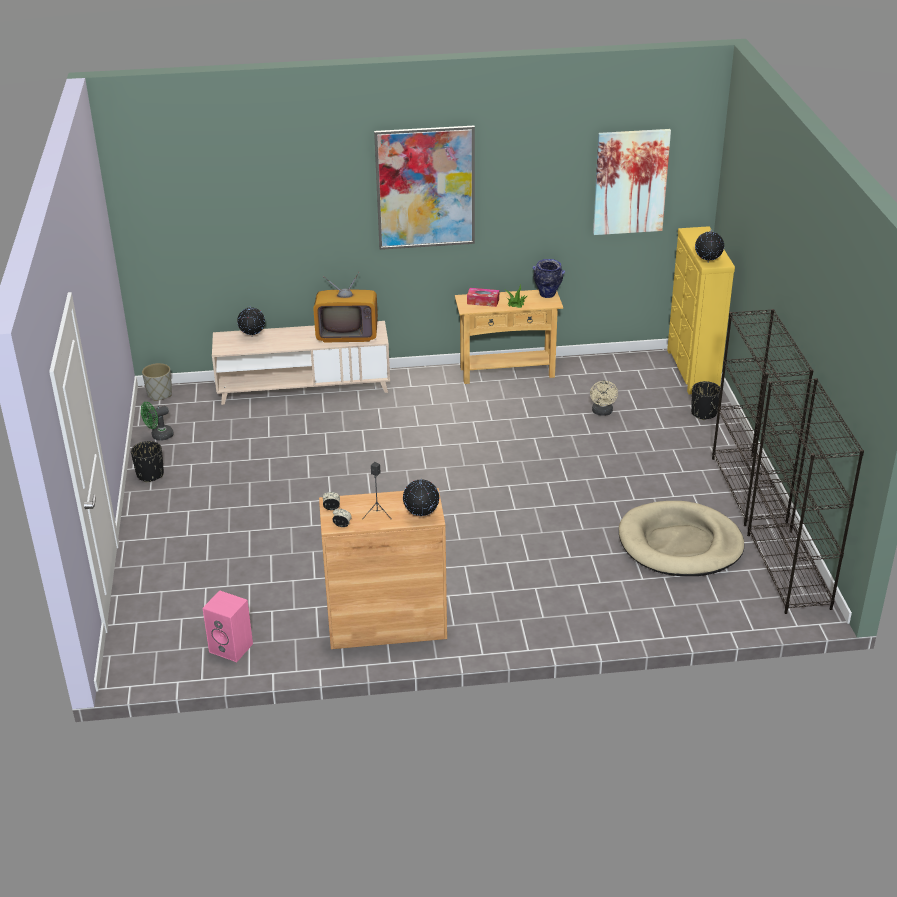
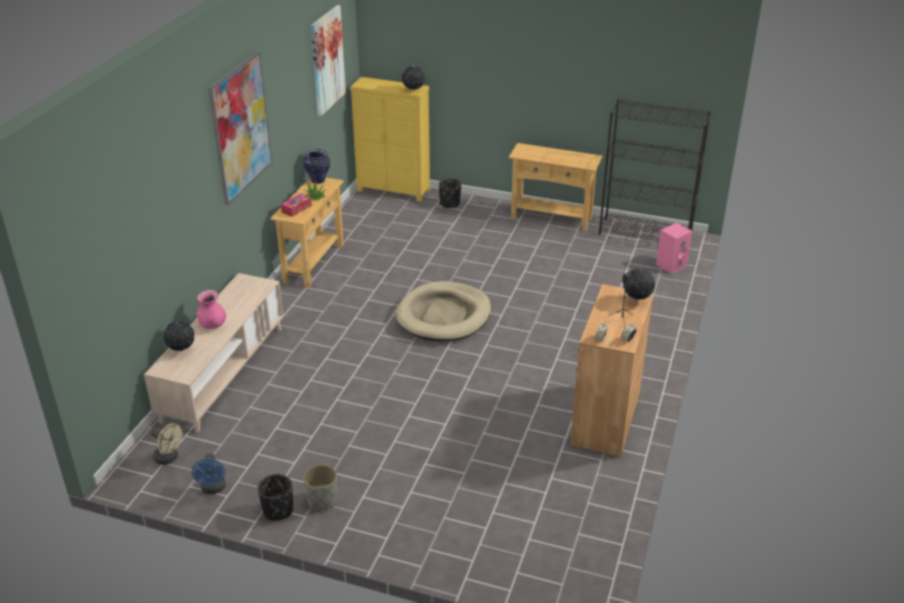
camera: 65 degrees left, 0 degrees up
(159, 394) = (133, 471): grey planter -> grey planter (322, 501)
(159, 436) = (213, 489): green fan -> blue fan
(232, 647) = (589, 514): pink speaker -> pink speaker (671, 265)
(297, 336) = (212, 325): none -> pink vase
(347, 333) = (238, 297): television -> none
(602, 412) = (411, 241): beige fan -> beige fan (169, 458)
(680, 544) = (591, 262): beige dog bed -> beige dog bed (444, 315)
(749, 490) = (551, 218): black bookcase -> beige console table

